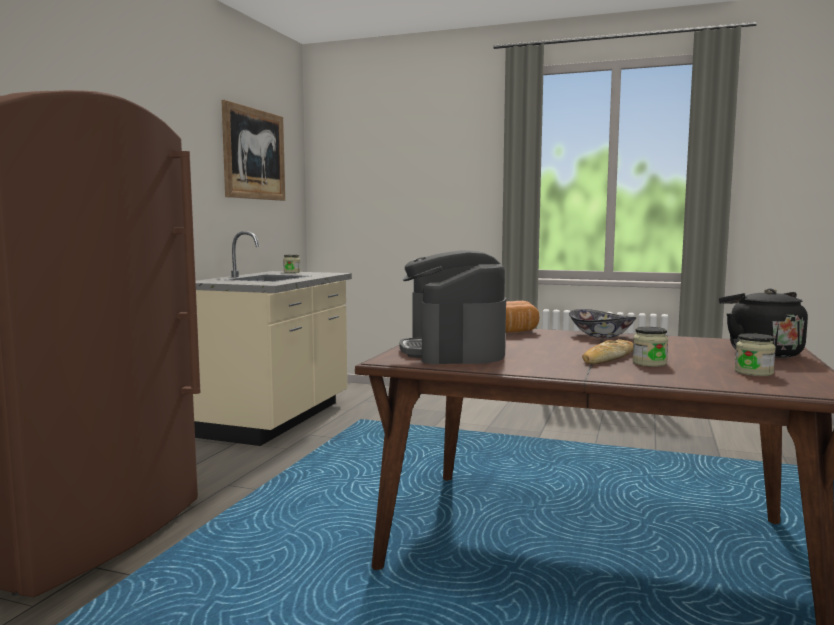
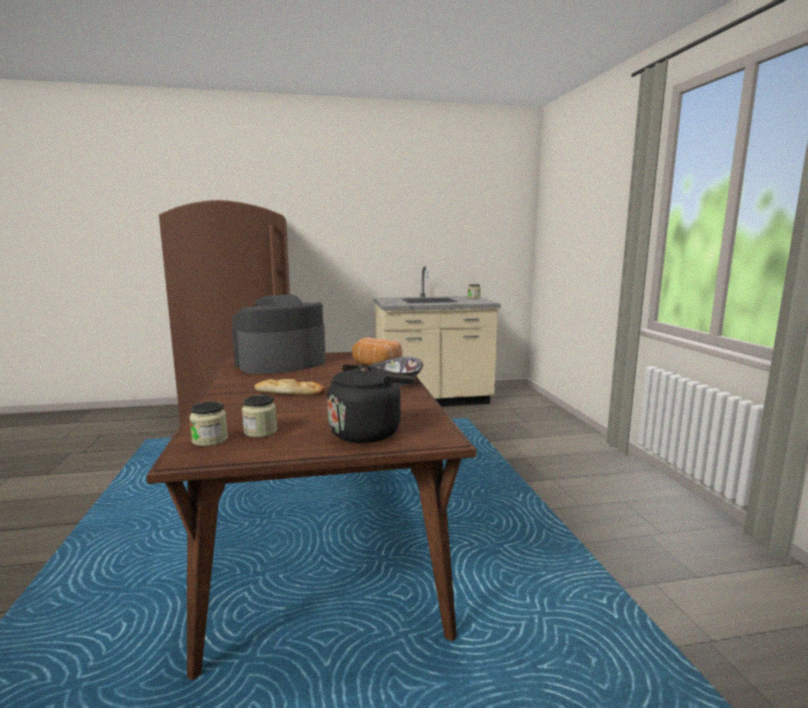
camera: 60 degrees right, 5 degrees up
(254, 154) = (463, 208): picture -> none
(649, 363) = (276, 403): jar -> jar (210, 440)

